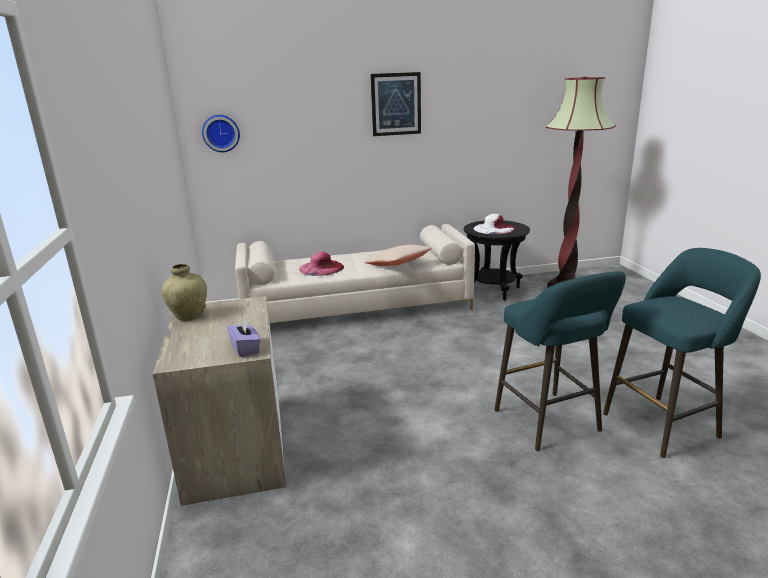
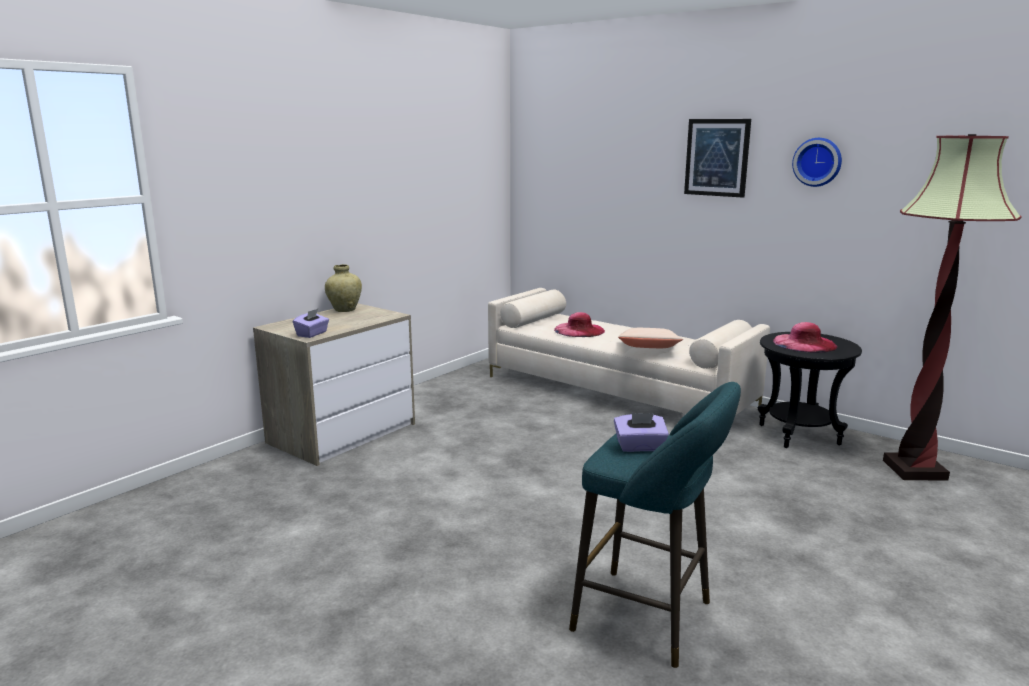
camera: 50 degrees right, 5 degrees down
(221, 133) = (541, 173): wall clock -> wall clock (817, 162)
(494, 228) = (804, 343): white hat -> pink hat
(550, 423) = (547, 546): turquoise stool -> none
(676, 310) = (640, 447): none -> purple tissue box

